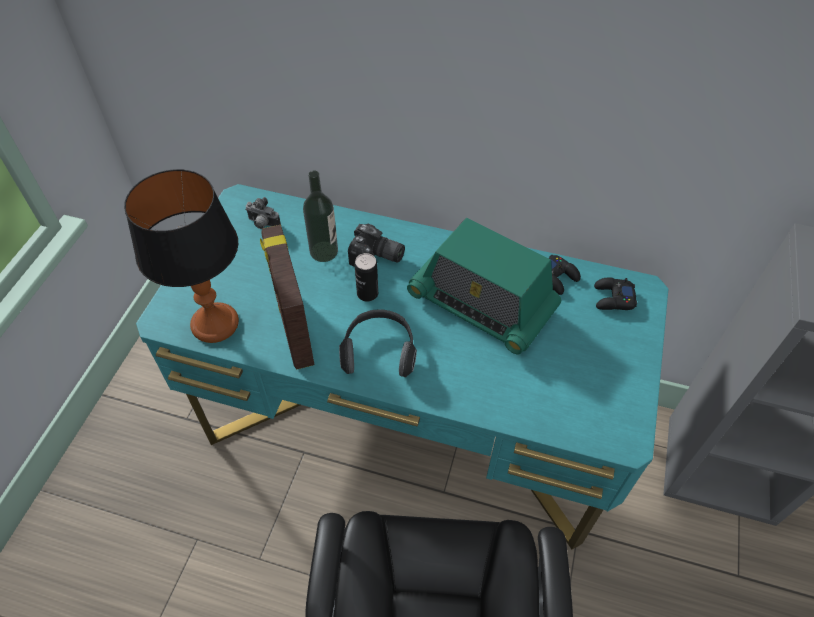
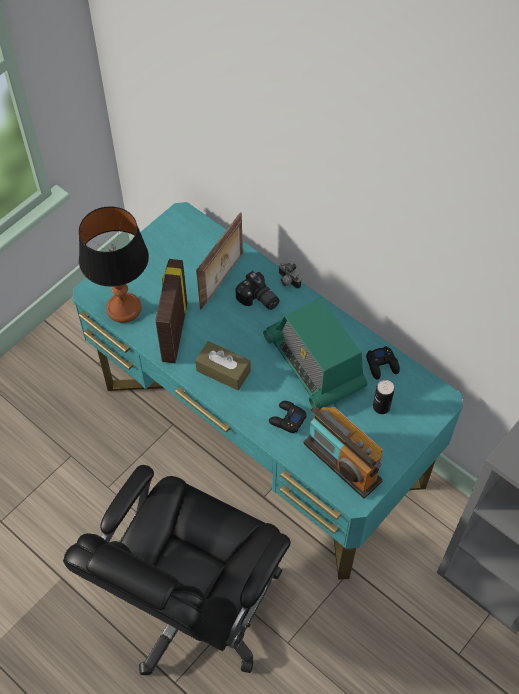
camera: 25 degrees right, 5 degrees up
(262, 224) = (189, 243): camera -> camera (287, 281)
(324, 251) = (222, 281): bottle -> picture frame
(367, 293) = (237, 325): can -> can (381, 407)
(379, 351) = (223, 371): headphones -> brown tissue box
(583, 404) = (342, 462): none -> radio
(613, 298) = (414, 397): black game controller -> black game controller (287, 419)

